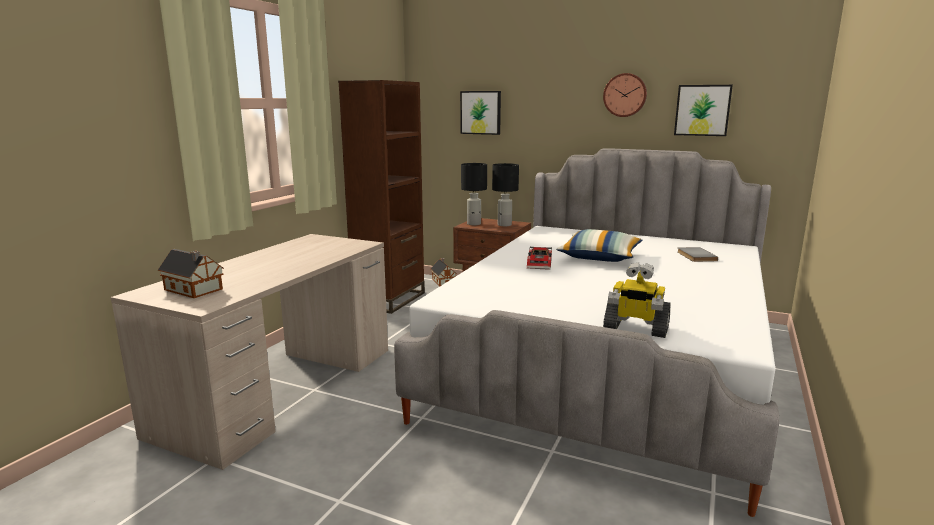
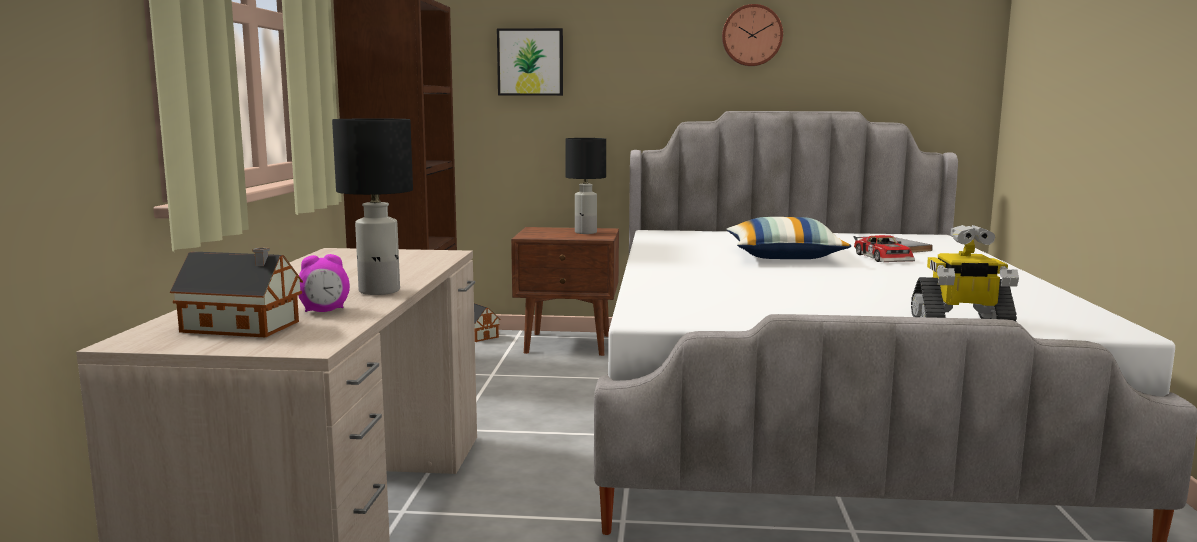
camera: 20 degrees left, 5 degrees down
(244, 282) = (324, 311): none -> alarm clock
(474, 224) = (538, 234): black table lamp -> black table lamp (380, 291)
(540, 264) = (719, 268): toy car -> toy car (884, 258)
(702, 110) = (857, 56): picture -> none

